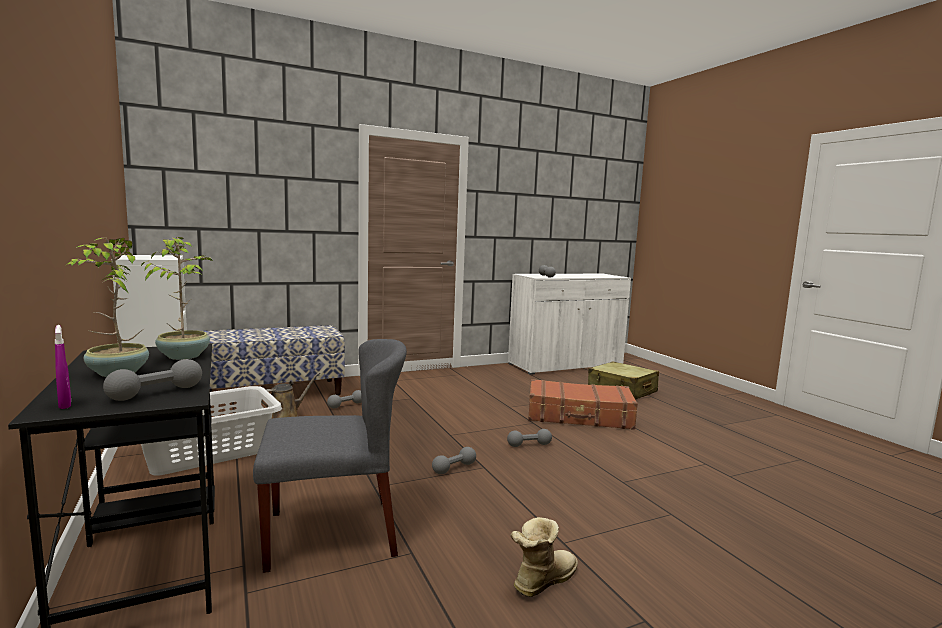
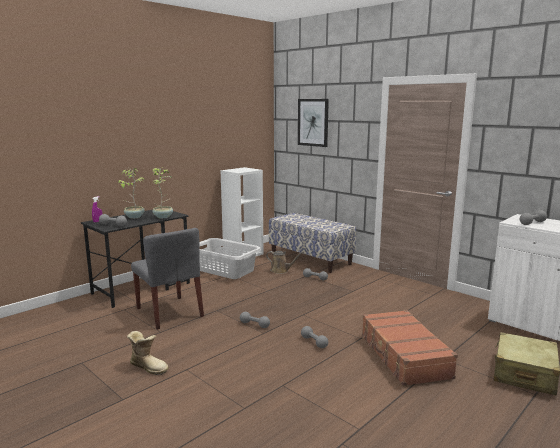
camera: 70 degrees right, 5 degrees up
(233, 177) = (313, 122): none -> picture

